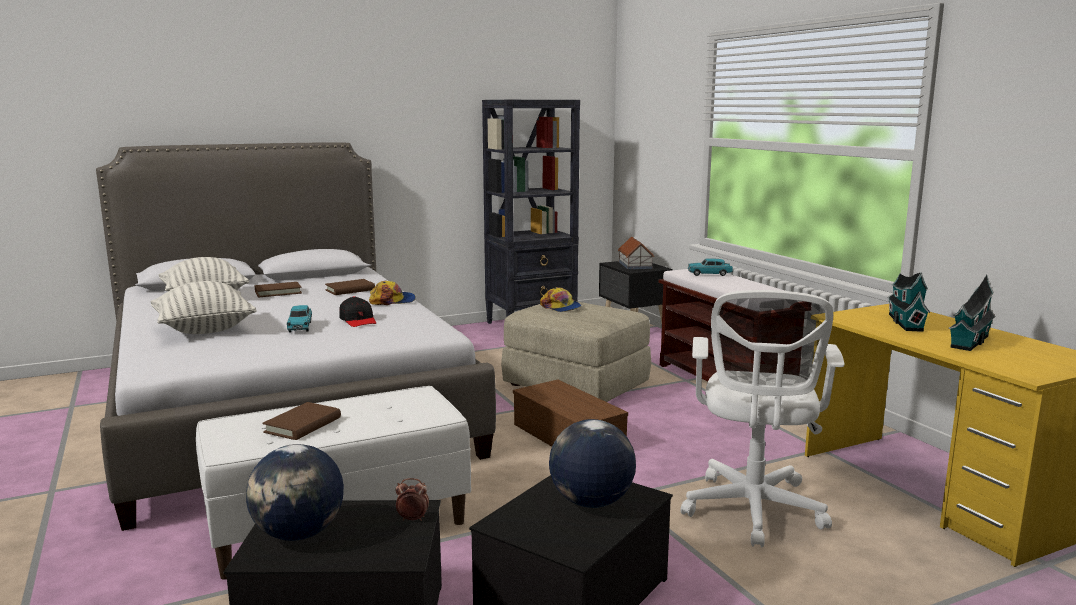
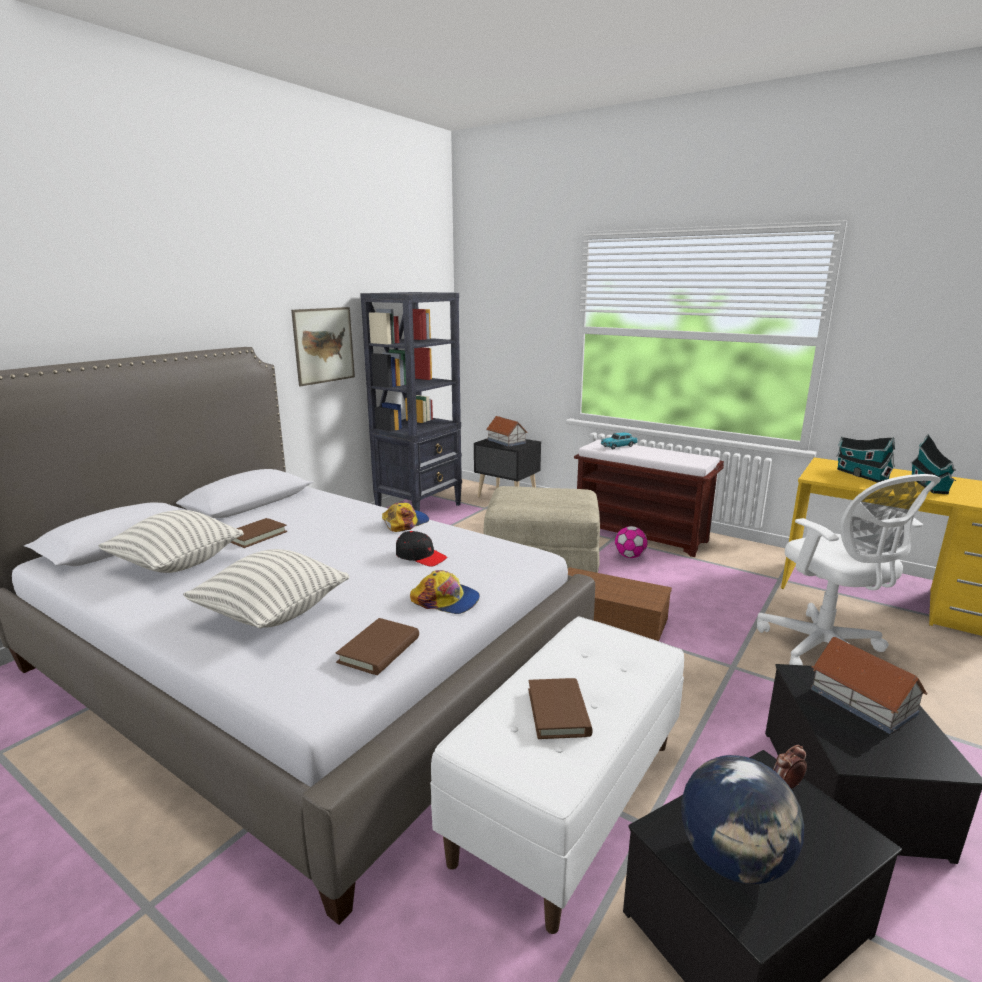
camera: 30 degrees left, 5 degrees up
(300, 327) = (376, 580): turquoise toy car -> none
(350, 290) = (333, 517): brown book -> brown book (379, 650)
(437, 147) = (324, 345): none -> picture
(560, 307) = (525, 496): cap -> cap (446, 600)
(591, 502) = (863, 702): globe -> toy house
(677, 397) = (629, 556): none -> football

